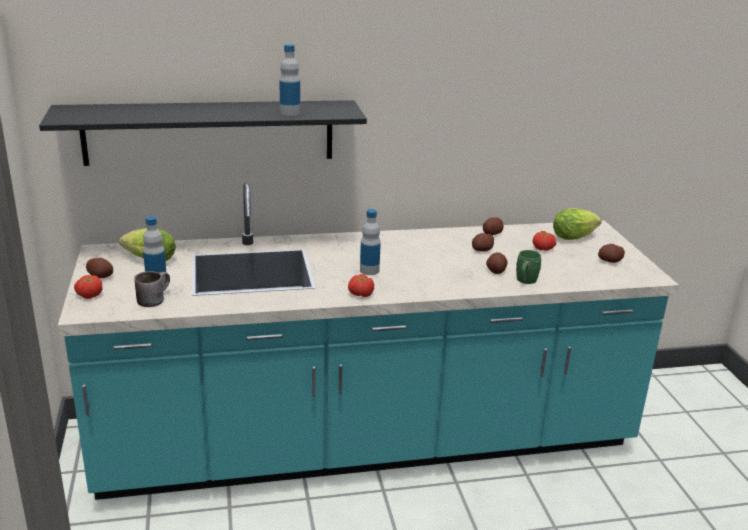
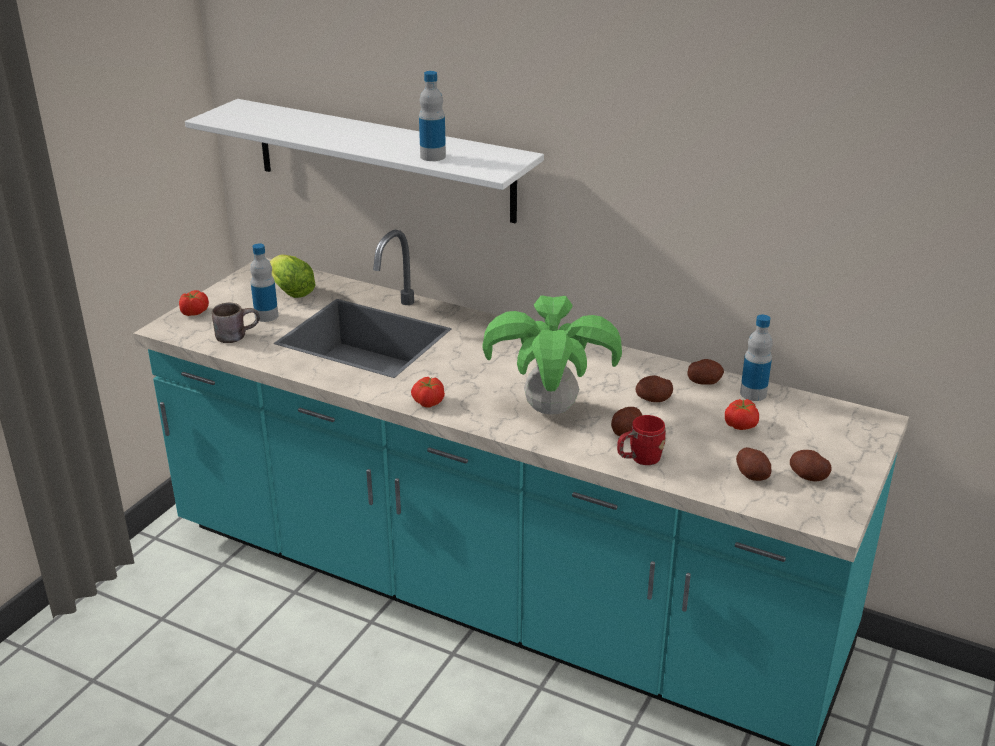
camera: 40 degrees right, 5 degrees up
(101, 276) = (229, 295): potato -> potato (752, 475)
(209, 132) = (383, 160): black shelf -> white shelf
(369, 270) = (479, 378): bottle -> bottle (753, 394)
(438, 273) = (551, 409): none -> potted plant
(525, 282) = (639, 459): green mug -> red mug
(575, 237) = (816, 426): lettuce -> none

